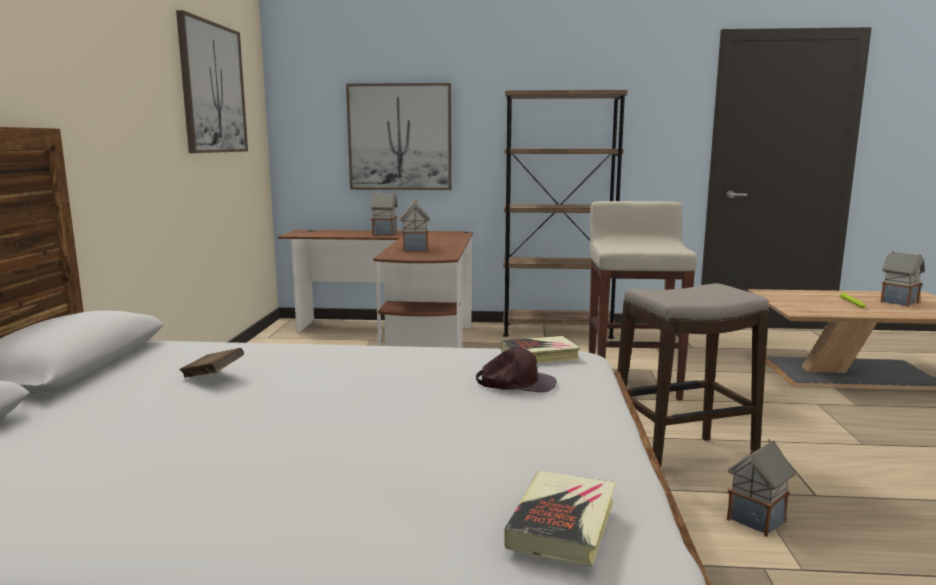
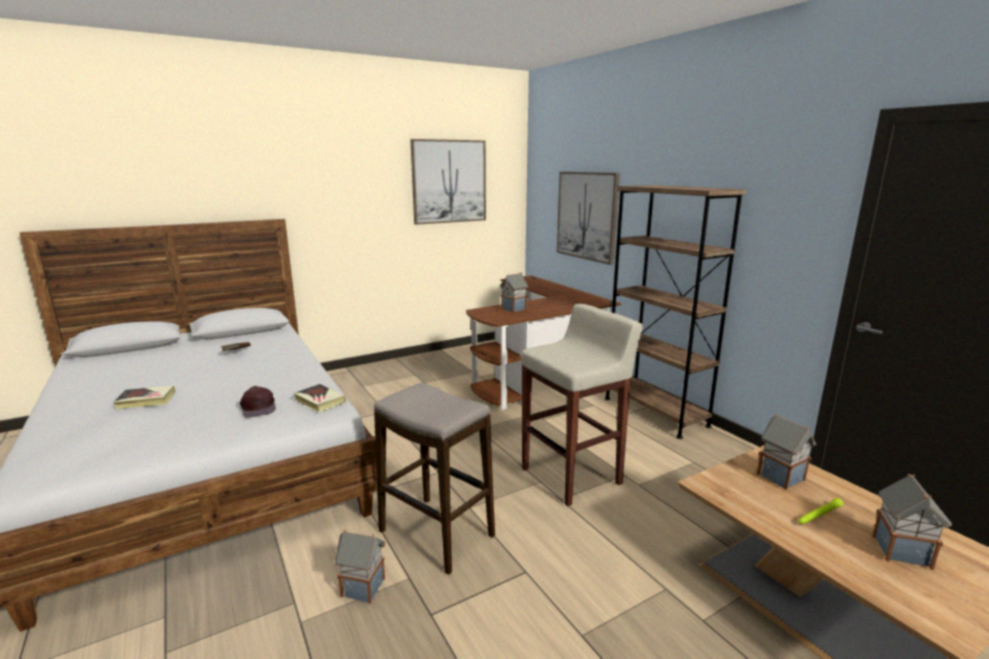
camera: 55 degrees right, 5 degrees up
(385, 233) = (558, 291): toy house -> toy house (782, 477)
(562, 524) = (60, 455): book -> book (146, 400)

